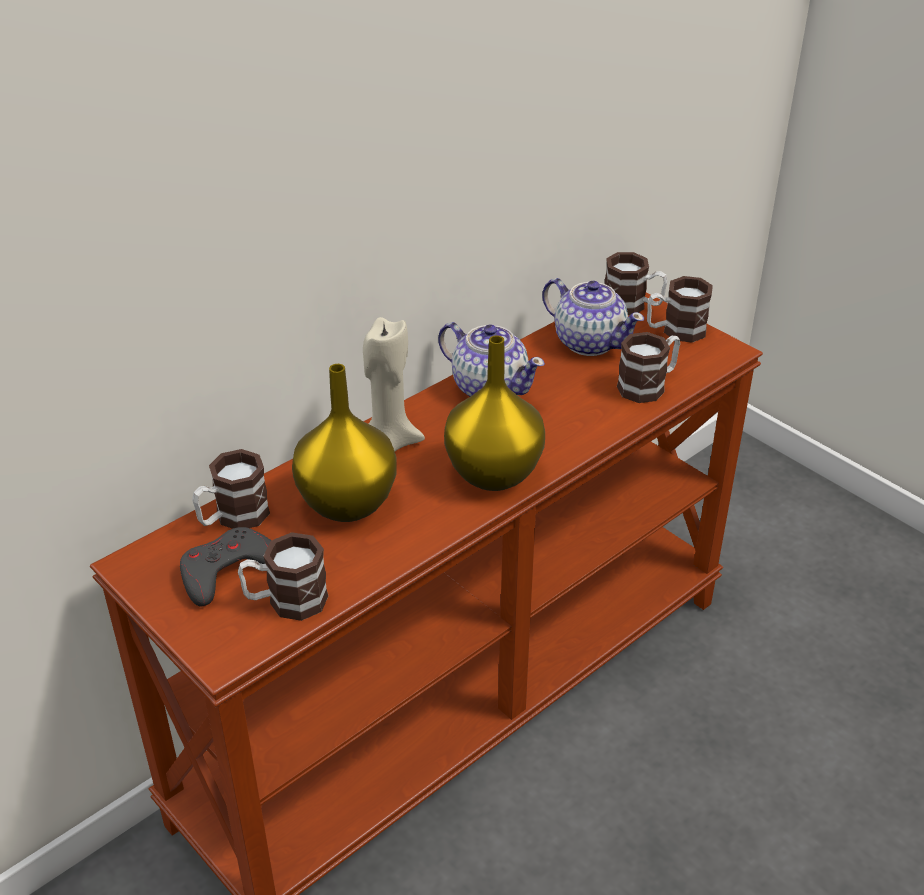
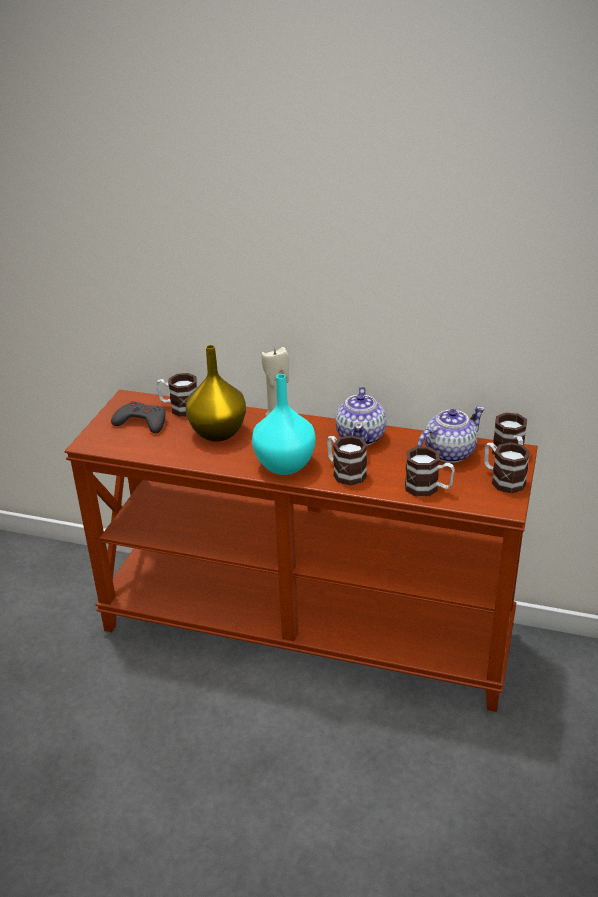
camera: 60 degrees right, 5 degrees down
(286, 601) = (134, 444): mug -> mug (344, 472)
(495, 473) = (286, 466): yellow vase -> turquoise vase
(589, 342) = (448, 453): teapot -> teapot turned 135 degrees counterclockwise

